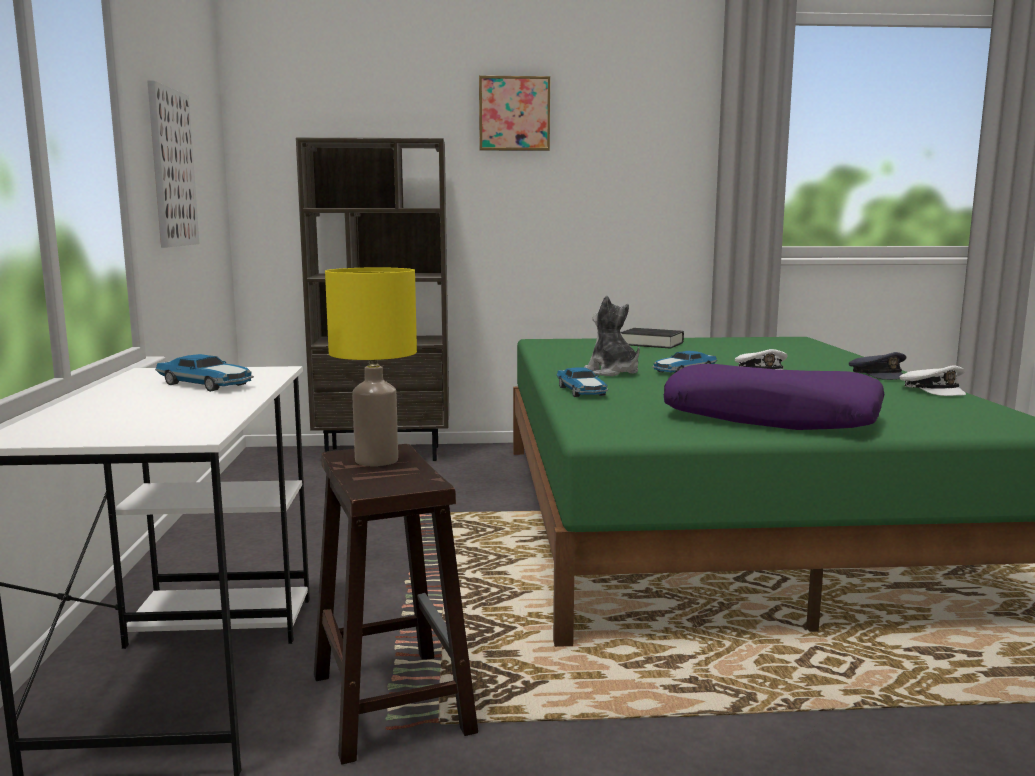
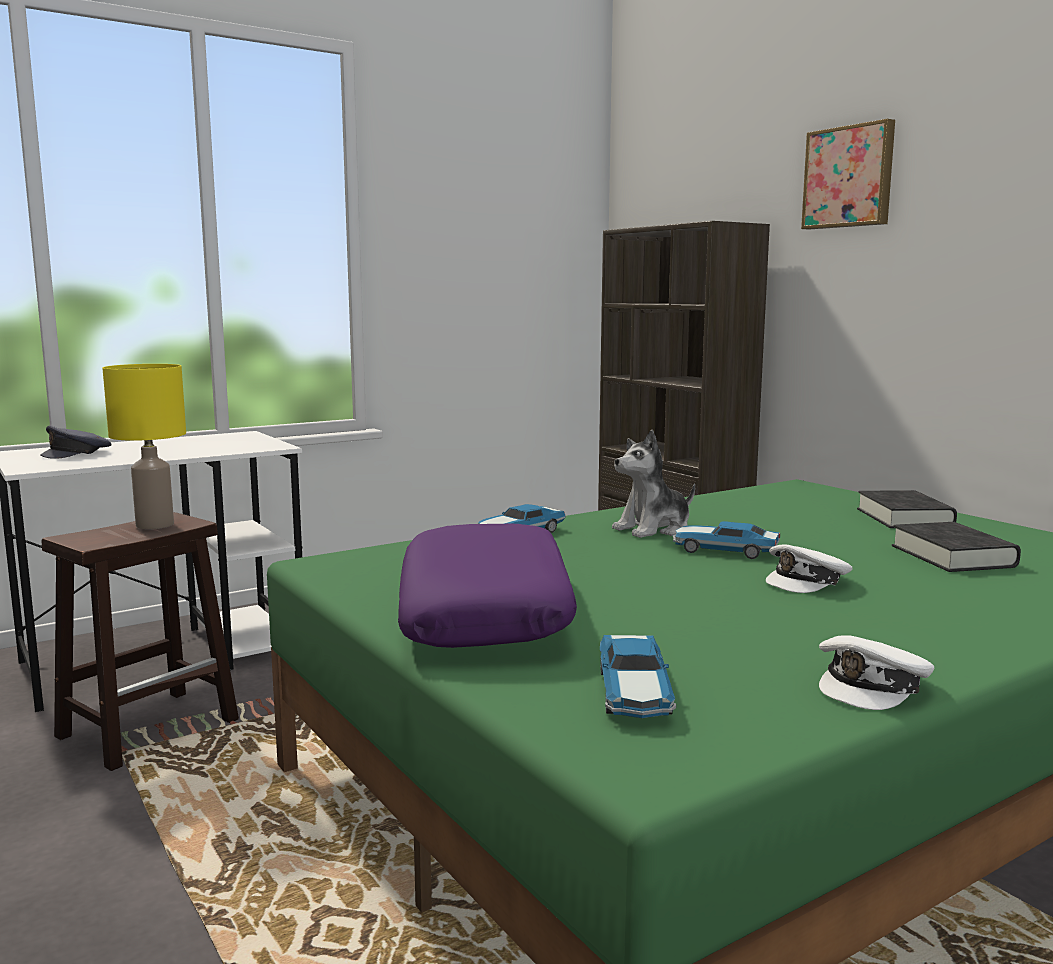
camera: 60 degrees right, 0 degrees up
(172, 168) = (459, 268): picture -> none
(206, 385) = (199, 447): toy car -> toy car (634, 693)
(612, 372) = (653, 529): plush toy -> plush toy turned 150 degrees counterclockwise
(738, 352) = (952, 556): none -> black book
(878, 375) = (943, 643): grey cap -> grey cap (78, 453)

